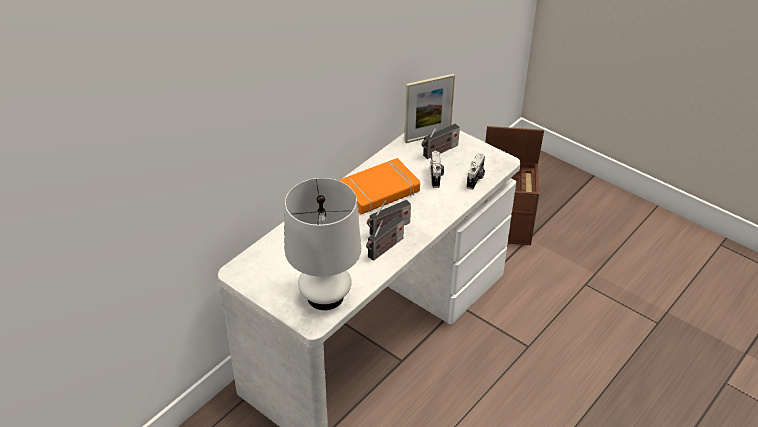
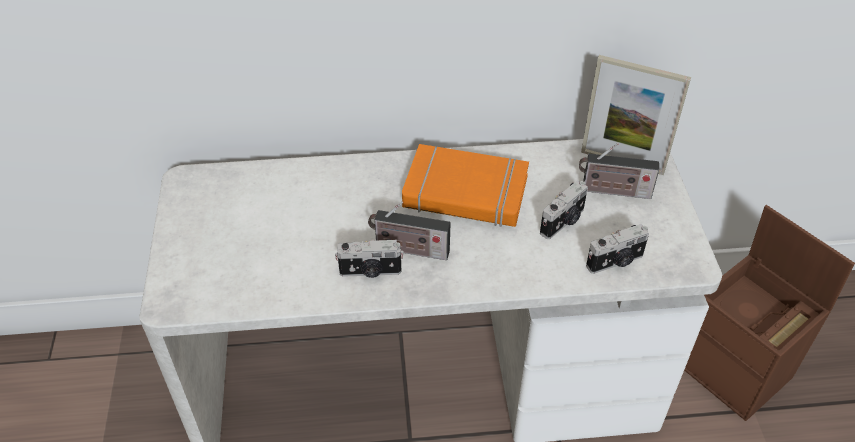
camera: 45 degrees right, 5 degrees up
(325, 296) = (225, 280): white table lamp -> none
(384, 249) = (370, 272): radio -> camera

